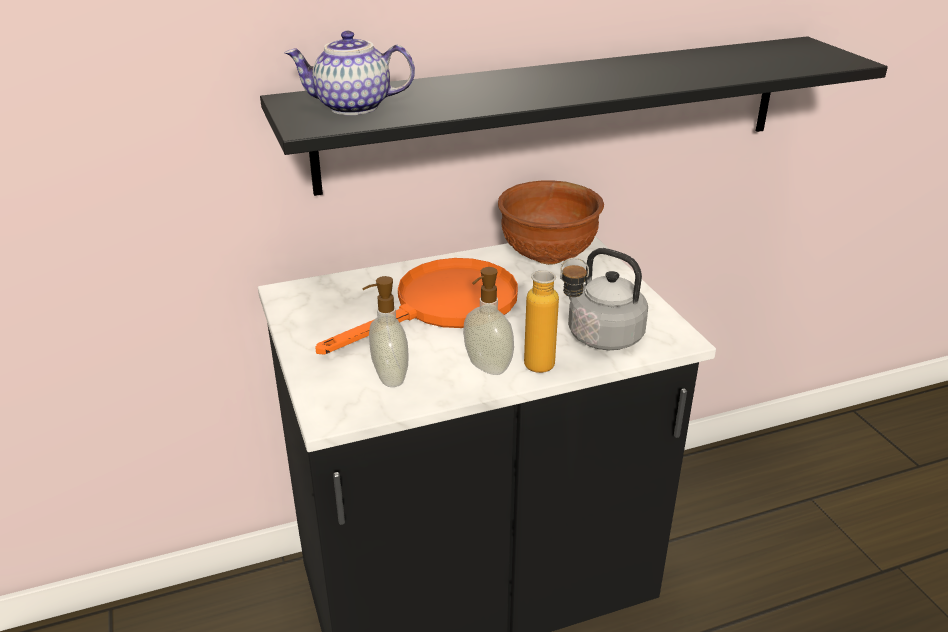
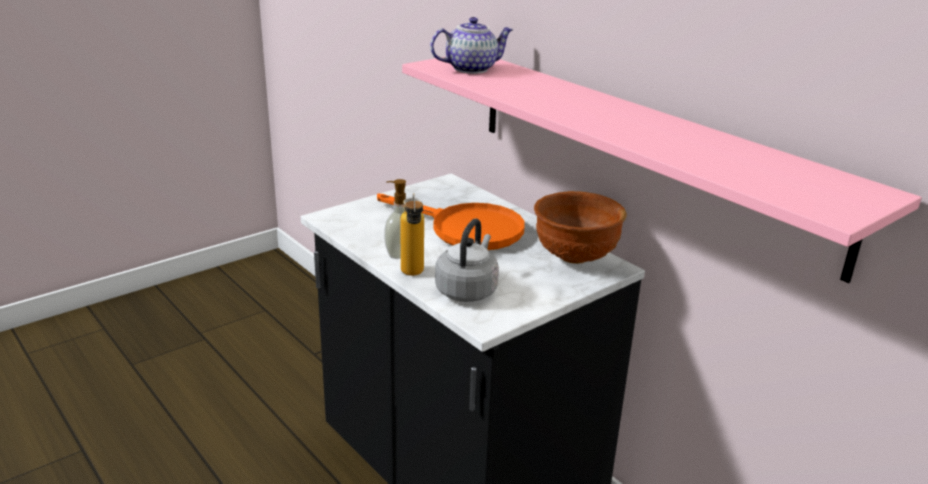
camera: 70 degrees right, 5 degrees down
(352, 108) = (471, 68): teapot -> teapot turned 90 degrees clockwise
(388, 377) = (371, 225): soap dispenser -> none
(558, 112) = (642, 151): black shelf -> pink shelf

